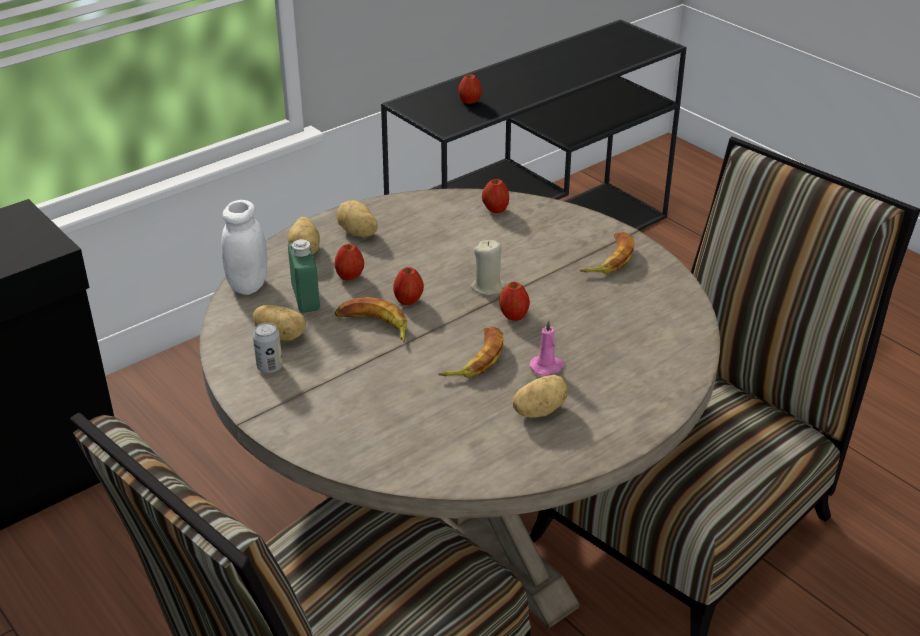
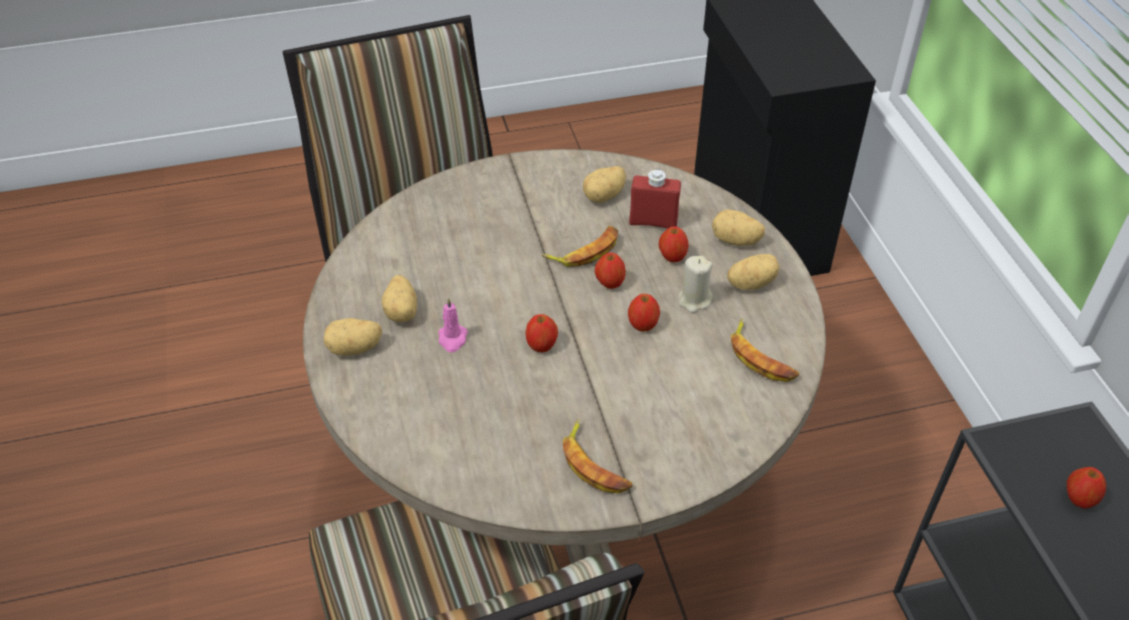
camera: 115 degrees right, 10 degrees up
(248, 285) = (693, 194): white jar -> none
(270, 367) = (566, 181): can -> none
(305, 298) = (653, 222): green bottle -> red bottle
(475, 359) = (496, 297): banana -> banana (761, 357)
(488, 287) = (599, 345): beige candle -> beige candle (694, 300)
(495, 210) = (749, 406): apple -> apple (643, 324)
(609, 422) = (355, 349): none -> potato

